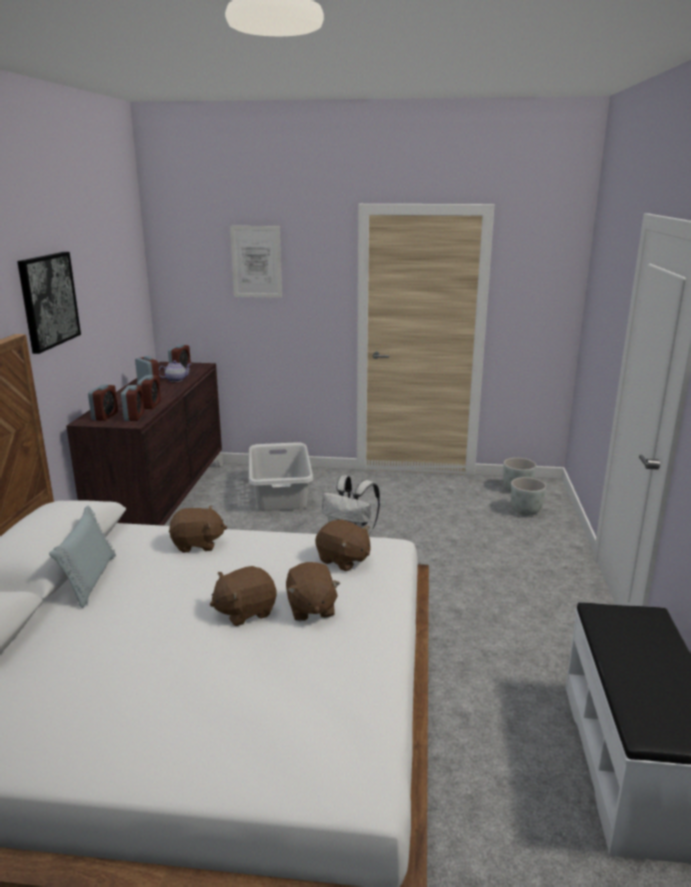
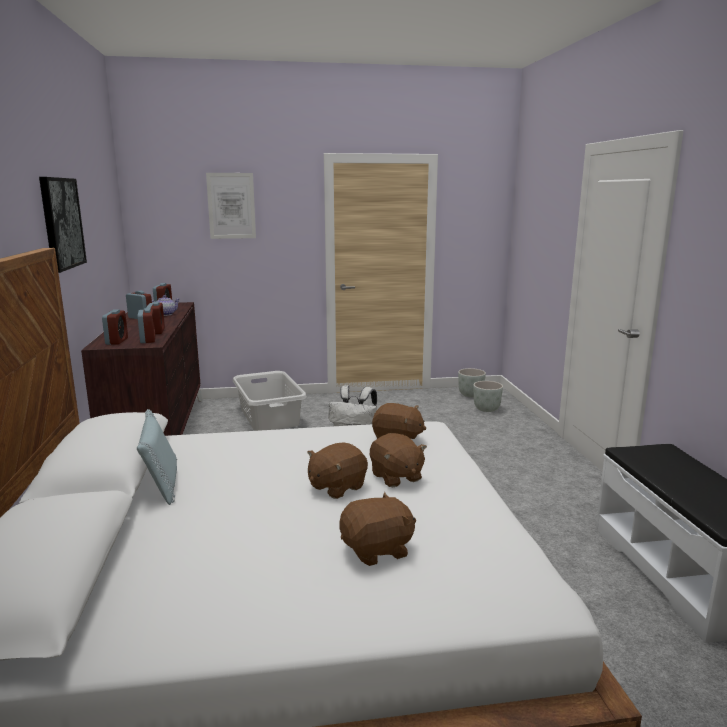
camera: 15 degrees left, 5 degrees down
(197, 544) = (252, 443): brown plush toy -> brown plush toy (377, 550)

